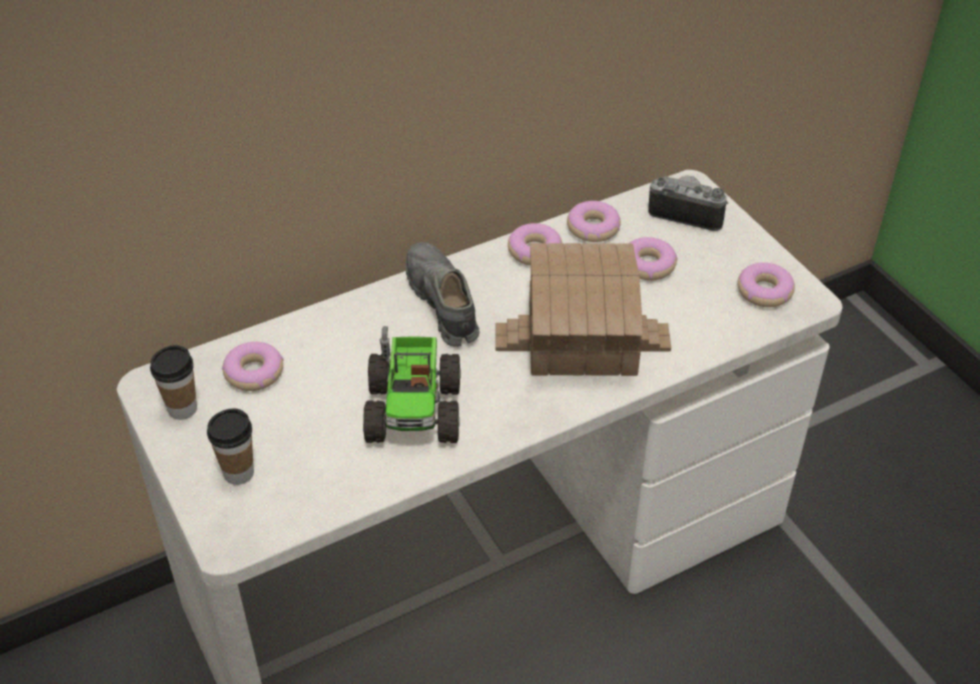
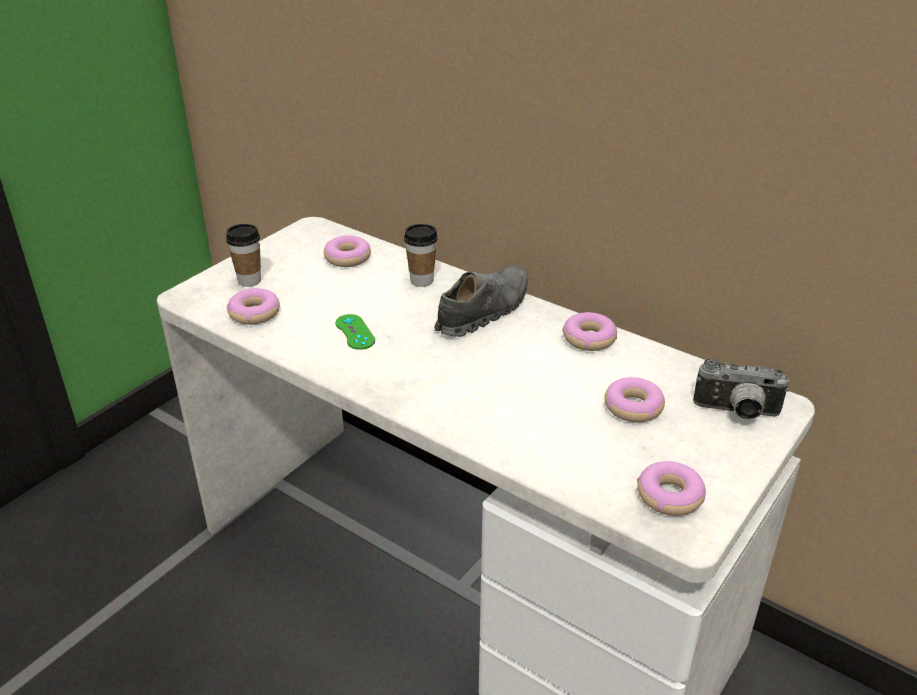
camera: 65 degrees right, 10 degrees down
(182, 409) = (296, 243): cup -> cup (422, 281)
(414, 409) = (355, 332): toy truck -> green game controller
(582, 341) = (496, 394): toy house -> none
(593, 228) = (652, 362): donut -> donut (254, 313)
(687, 213) = (737, 413): camera -> camera turned 105 degrees clockwise

